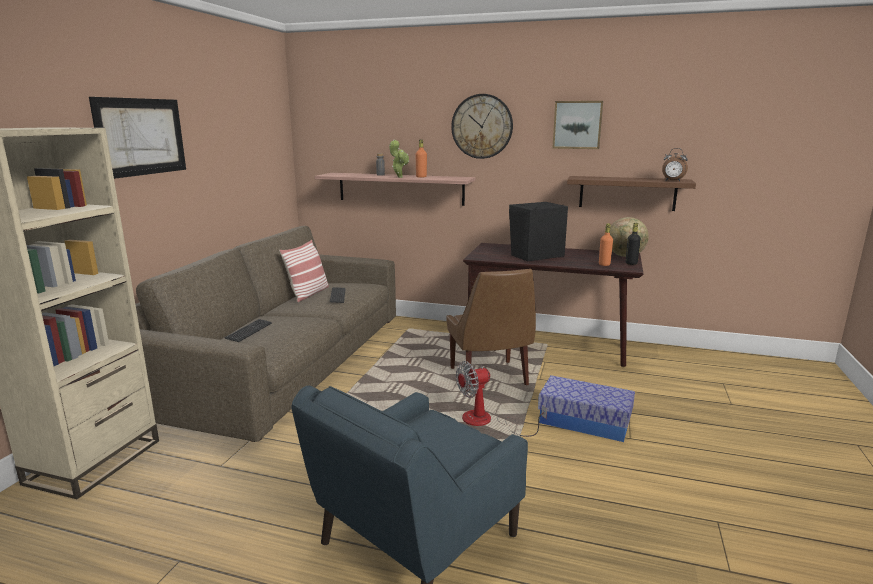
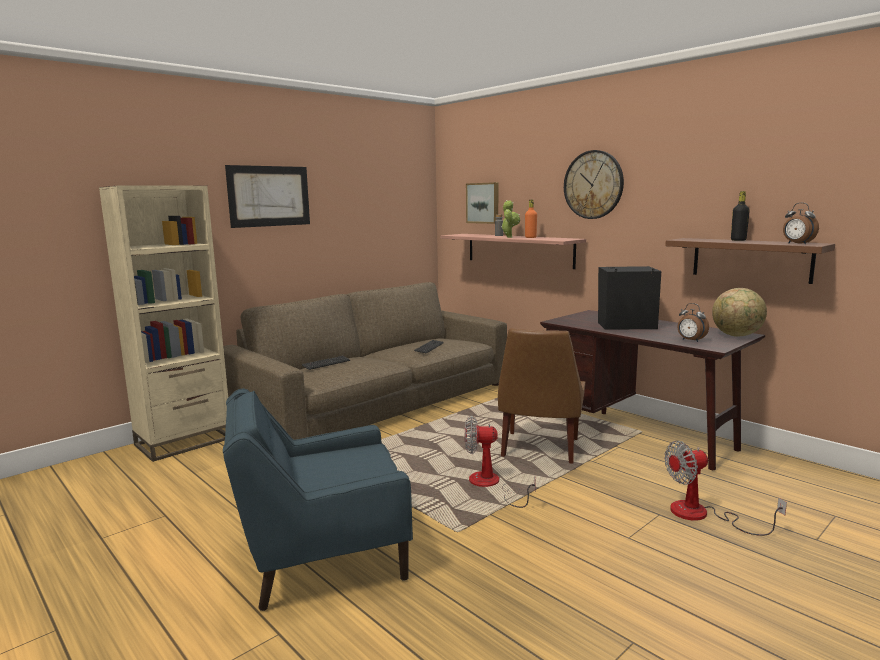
camera: 30 degrees right, 5 degrees down
(308, 294) = (412, 344): pillow -> none
(577, 125) = (692, 179): picture -> picture (483, 203)
(584, 421) = (594, 509): storage box -> none
(604, 264) = (690, 340): orange bottle -> alarm clock
(631, 263) = (728, 343): black bottle -> black bottle (738, 240)
(655, 405) = (702, 515): none -> fan

